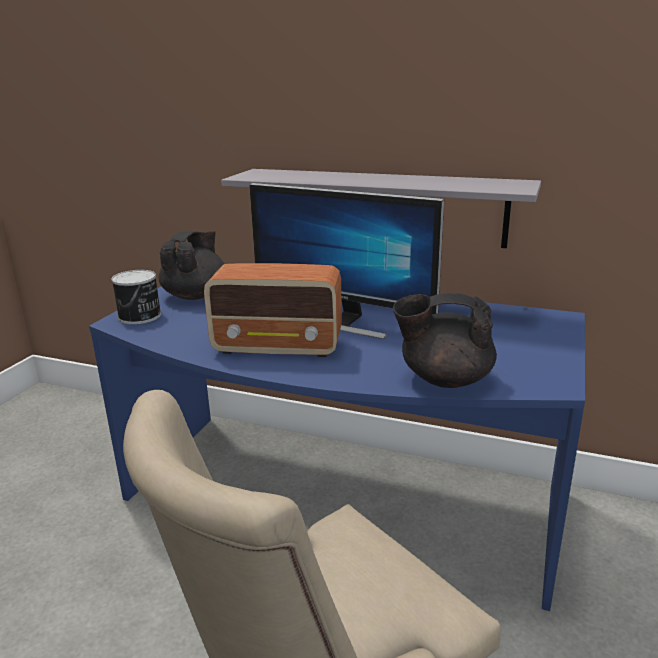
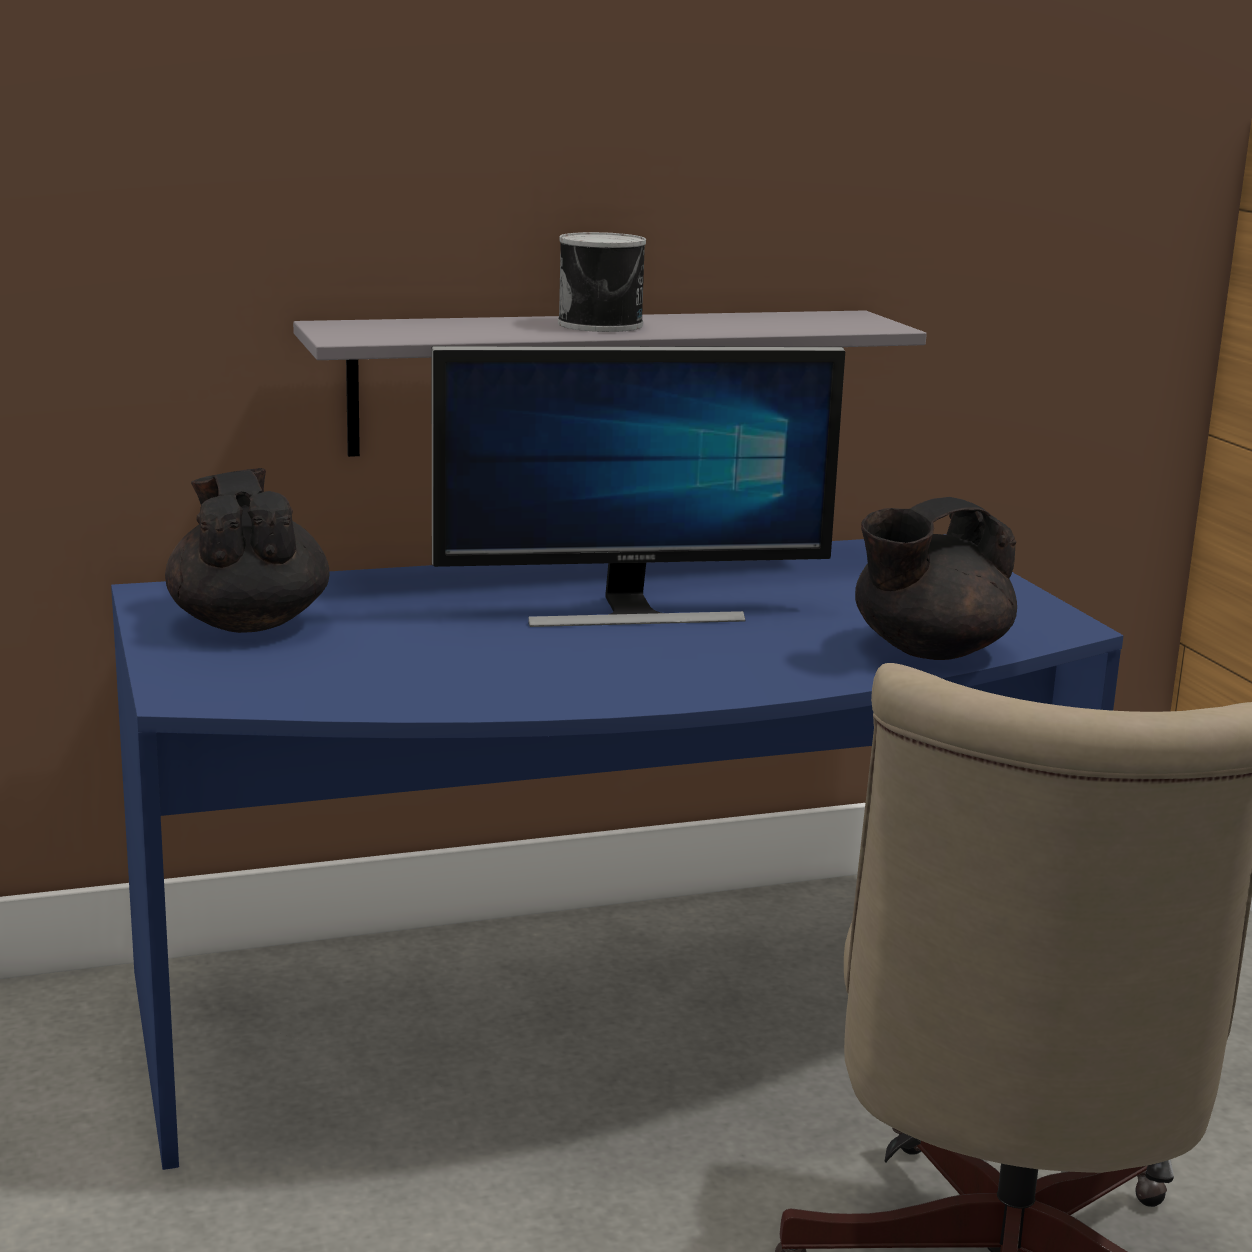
camera: 40 degrees left, 5 degrees down
(140, 316) = (217, 678): can -> can (602, 324)
(279, 347) = (605, 666): radio -> none

